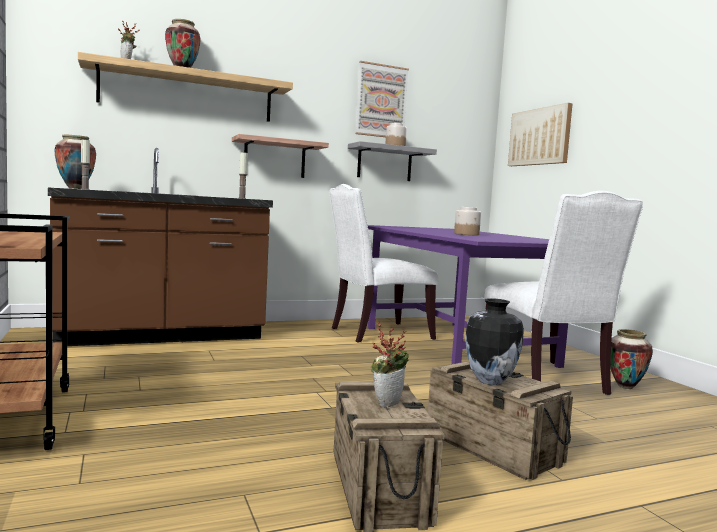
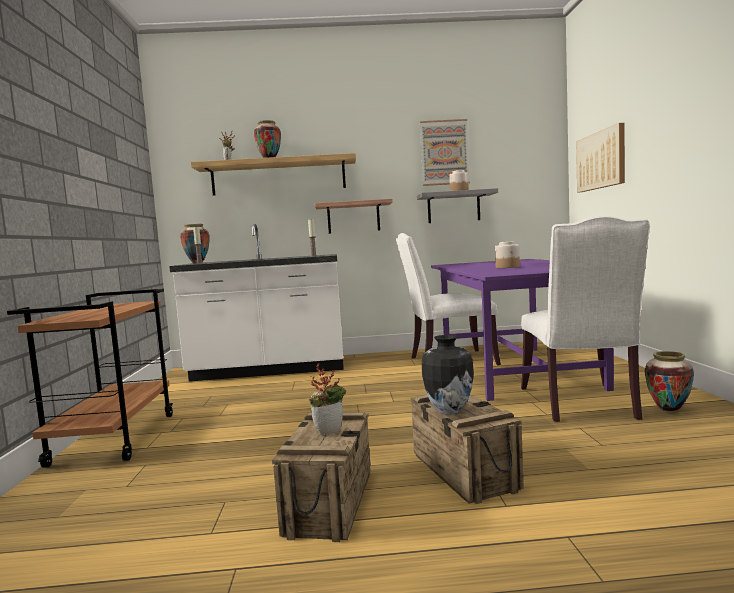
camera: 20 degrees right, 0 degrees up
(162, 336) = (269, 370): brown counter -> white counter

